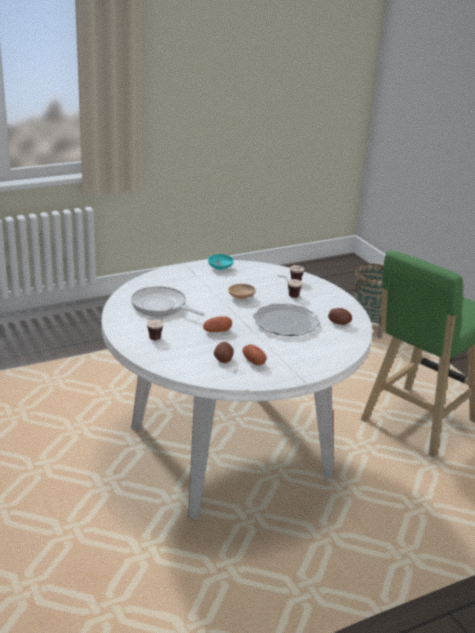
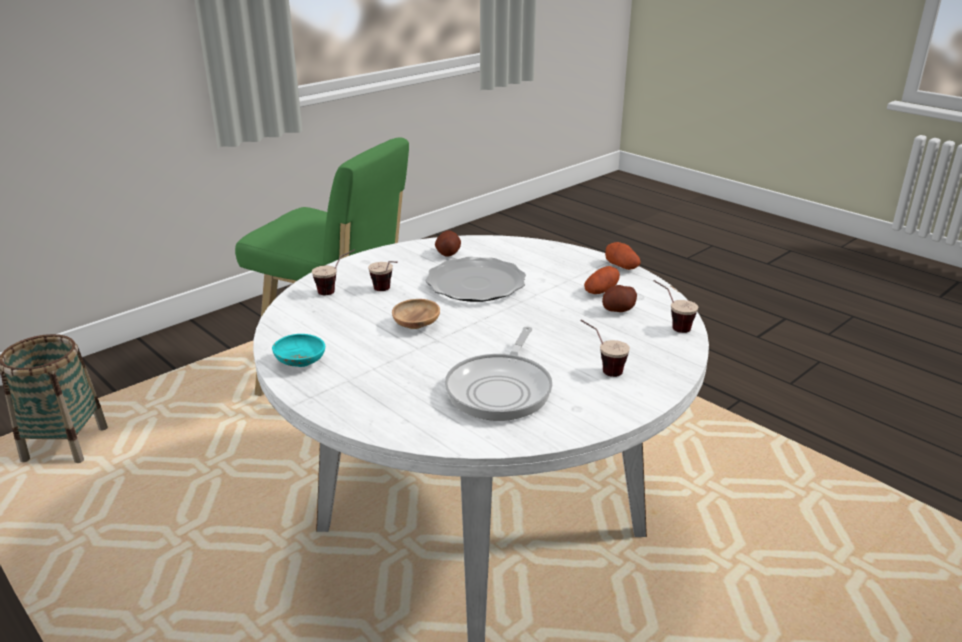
camera: 105 degrees left, 0 degrees up
(192, 371) = (671, 326): none -> cup
(217, 331) = (544, 326): potato -> potato (621, 266)

